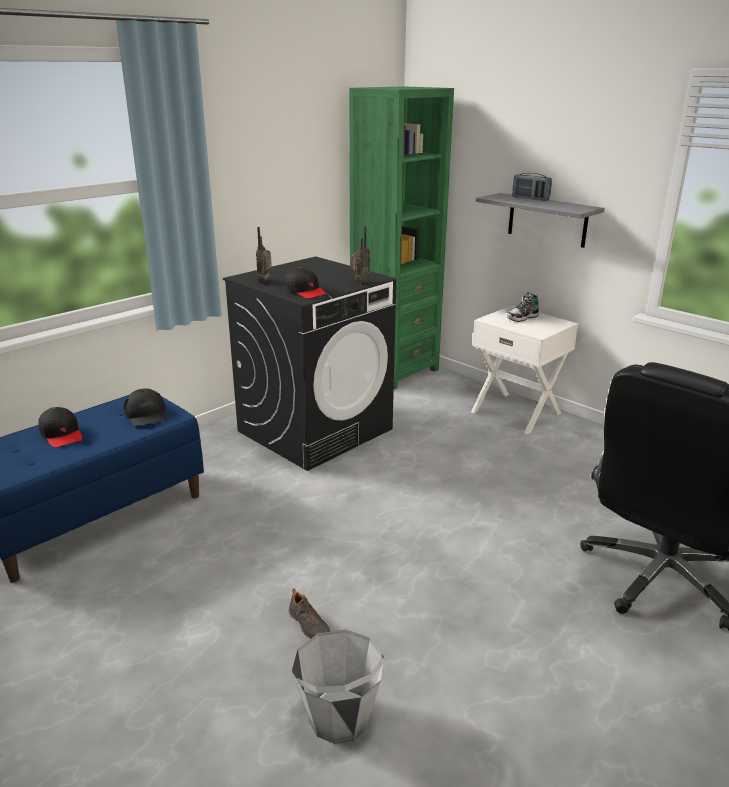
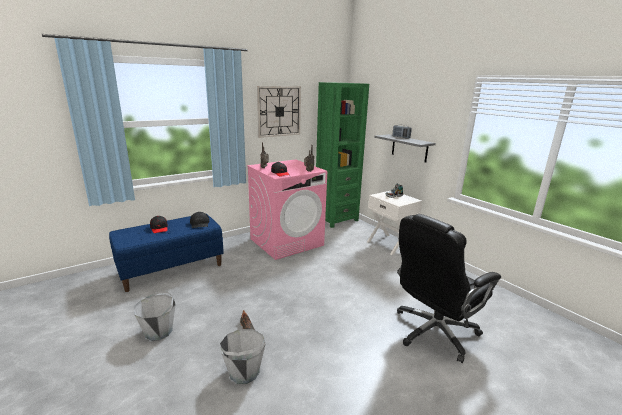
camera: 10 degrees right, 5 degrees down
(125, 660) = (159, 331): none -> grey bucket
(274, 155) = (279, 111): none -> wall clock
(315, 430) = (287, 242): black washing machine -> pink washing machine

